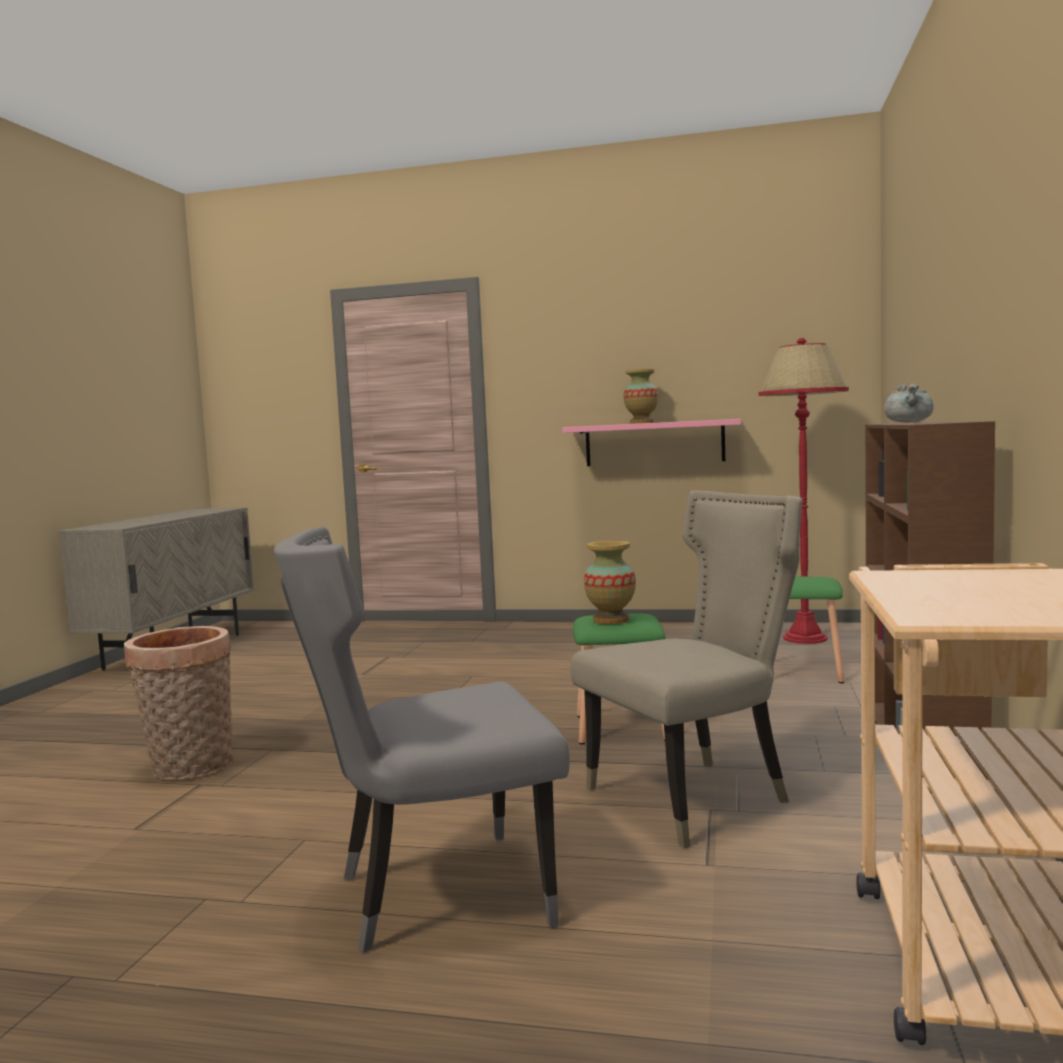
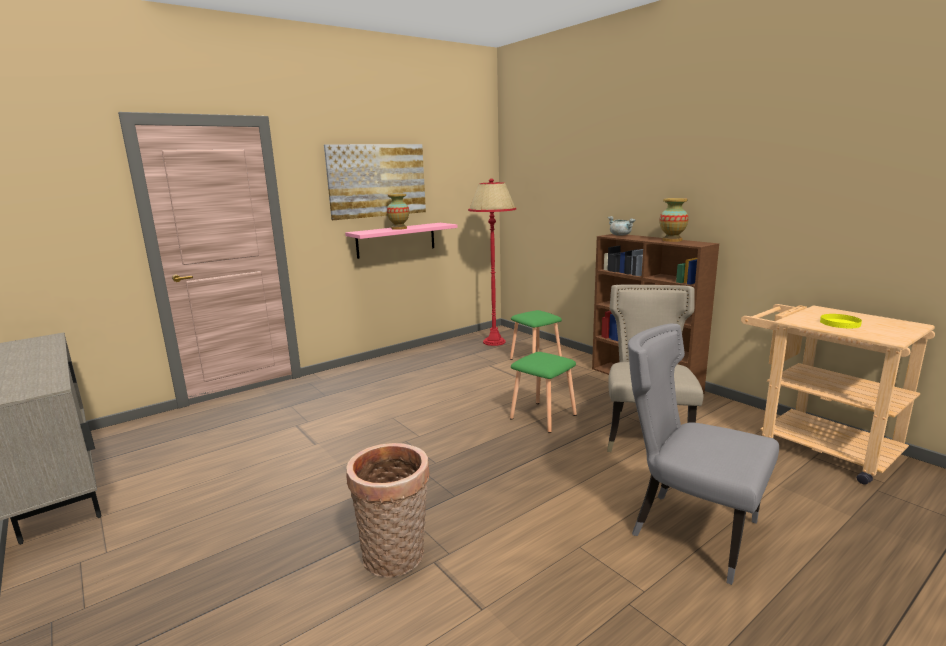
camera: 50 degrees left, 10 degrees up
(434, 895) = (689, 530): grey chair -> grey chair turned 105 degrees clockwise
(611, 620) = (546, 360): vase -> vase (672, 240)
(627, 352) = (377, 180): none -> picture
(963, 589) = (840, 323): none -> yellow plate

